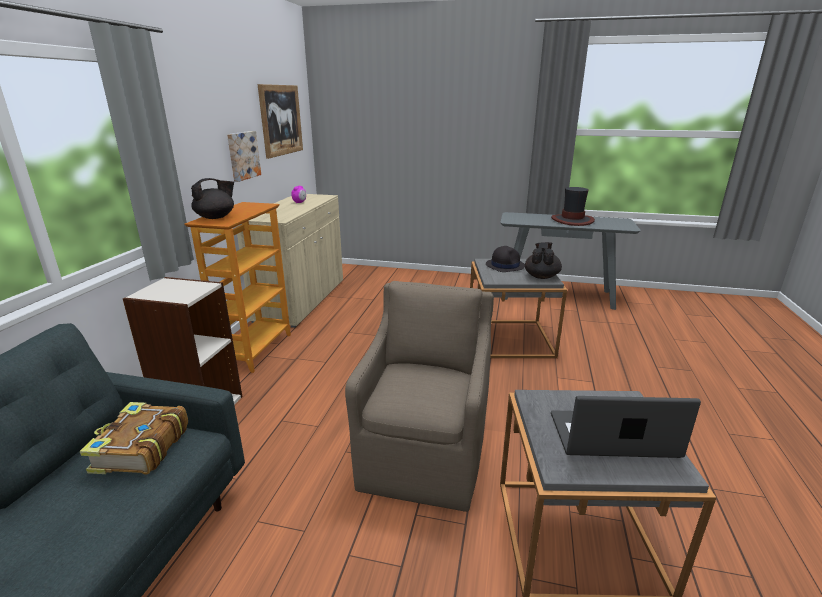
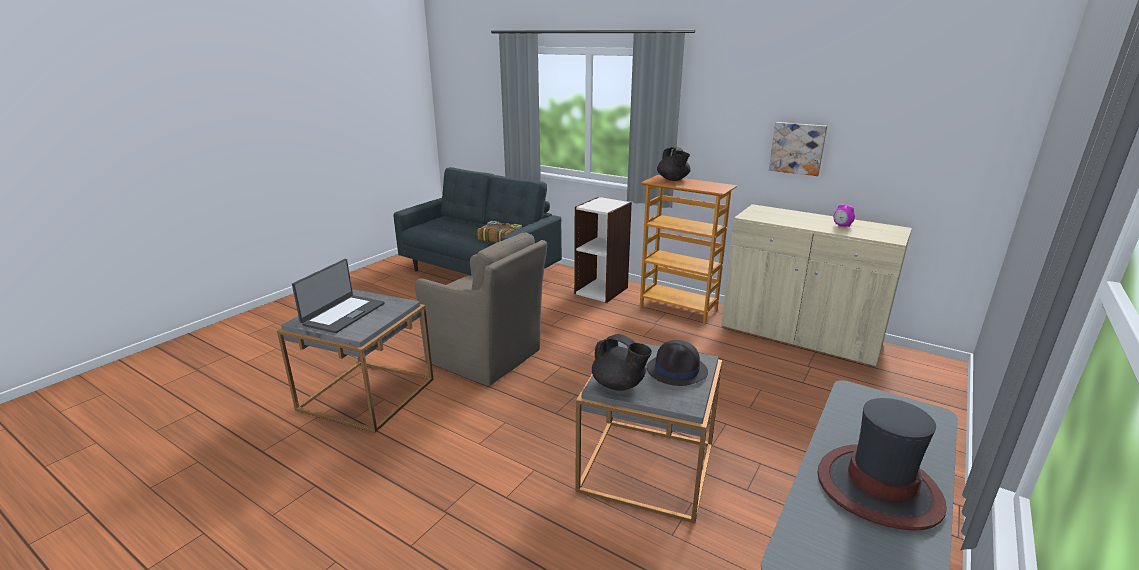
camera: 110 degrees right, 0 degrees up
(281, 120) = (915, 123): picture -> none

